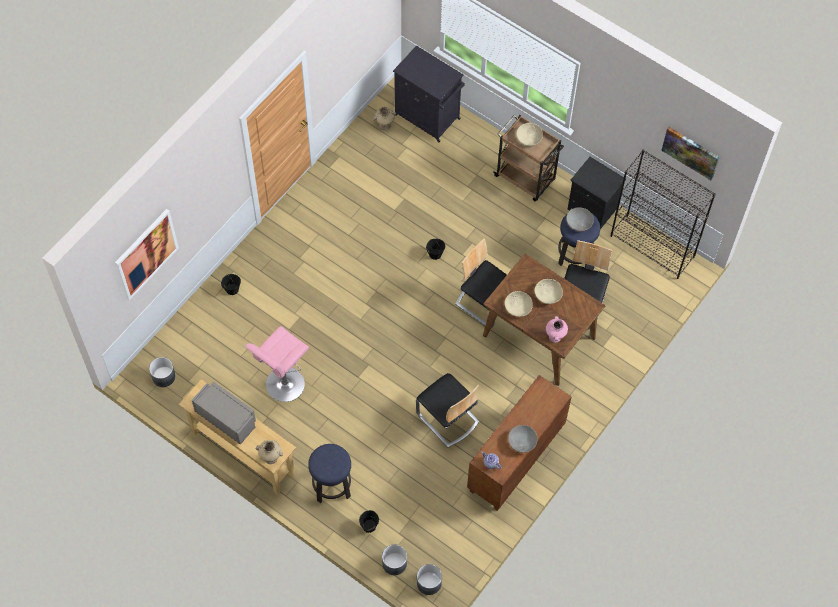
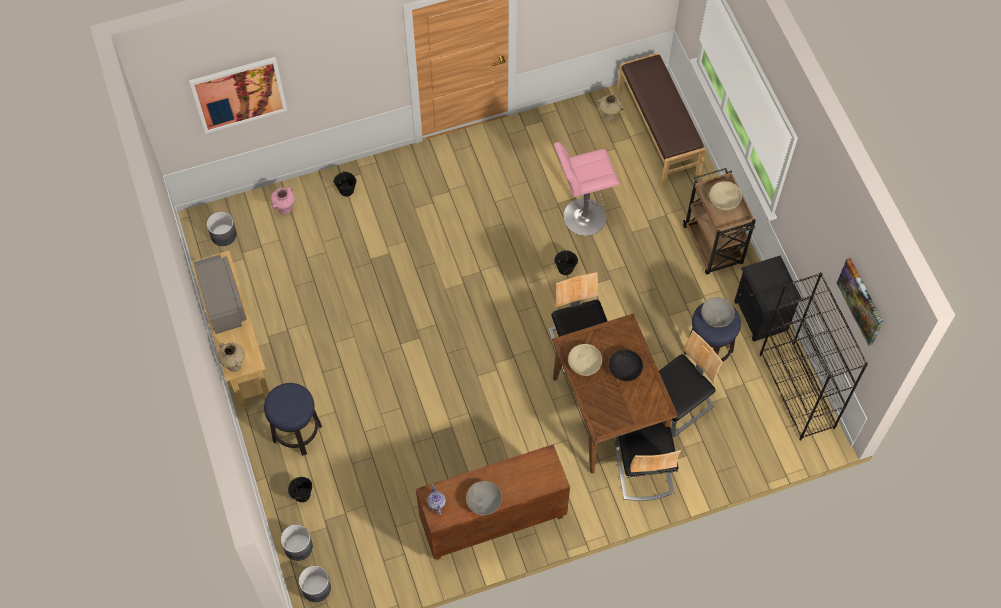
camera: 35 degrees right, 0 degrees up
(283, 386) = (324, 310): pink stool -> pink stool (581, 218)
(428, 117) = (658, 131): black cabinet -> brown bench
(447, 418) = (456, 437): chair -> chair (643, 470)
(547, 295) = (624, 369): beige bowl -> black bowl
(555, 337) = (600, 416): pink vase -> pink vase (285, 209)

